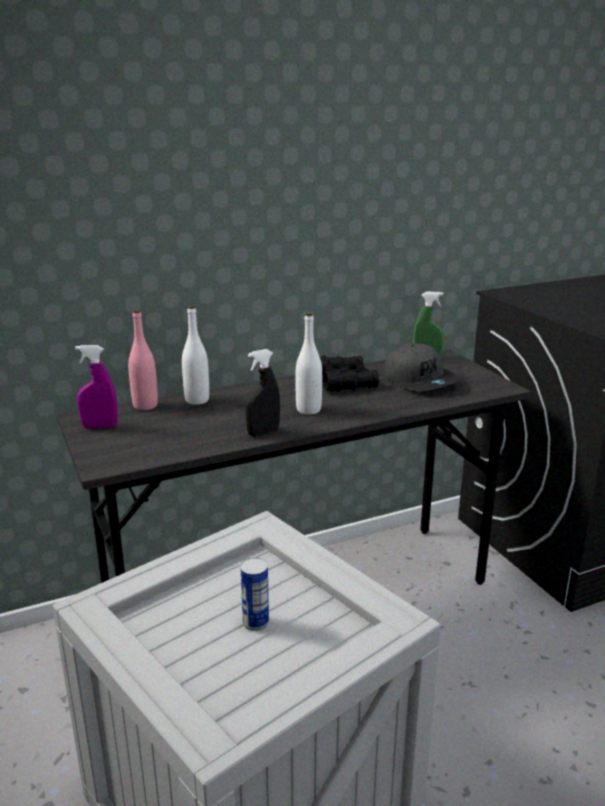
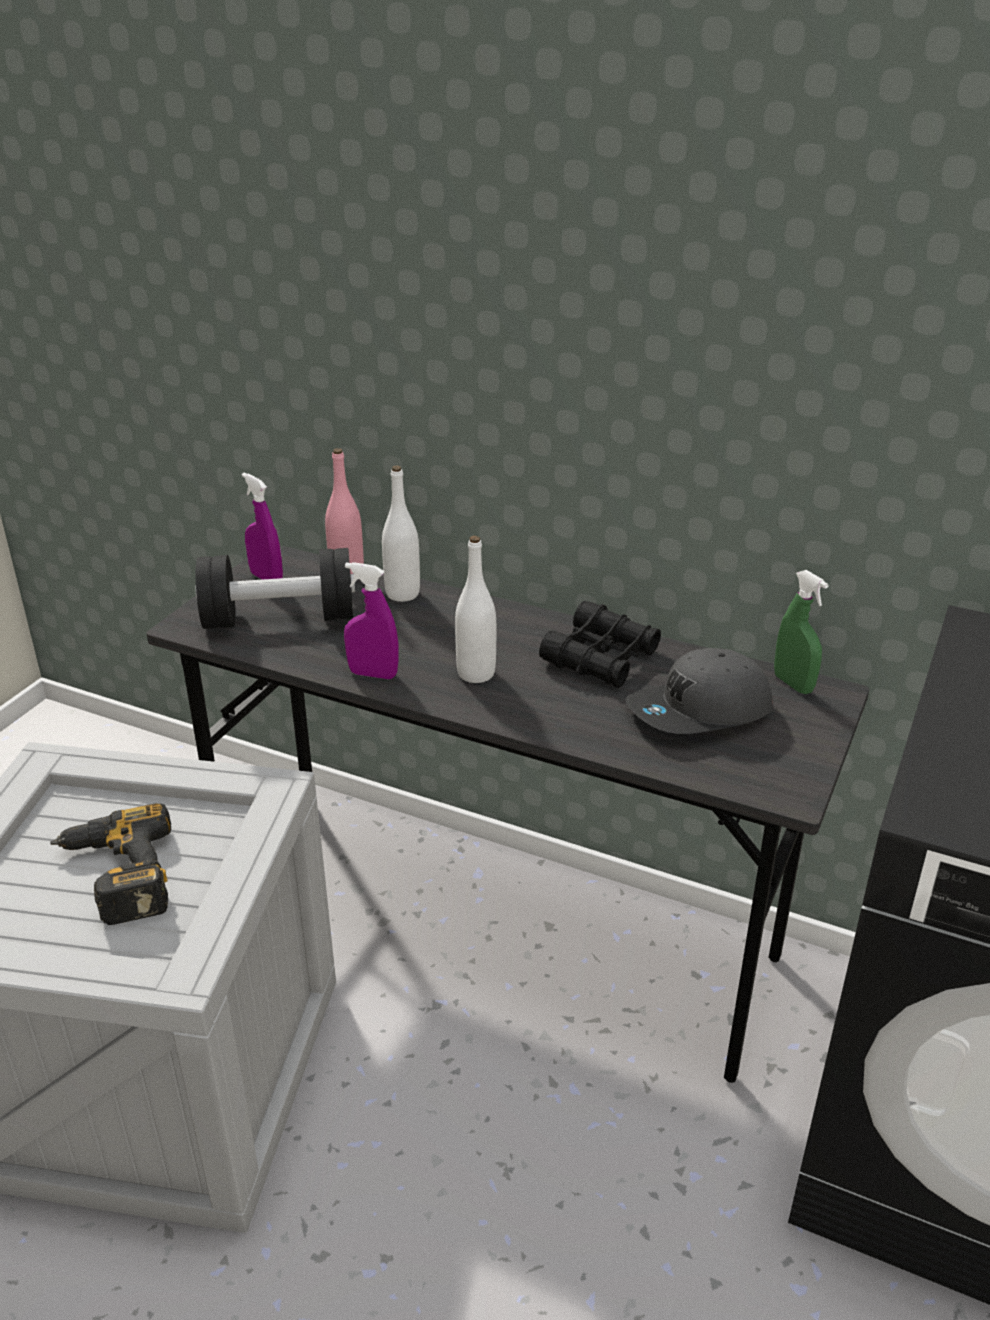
camera: 50 degrees right, 10 degrees up
(154, 437) = (279, 619): none -> black dumbbell
(255, 622) = (114, 876): can -> power drill
(263, 432) = (373, 674): black spray bottle -> purple spray bottle
(420, 380) = (699, 712): grey cap -> grey cap turned 45 degrees clockwise

